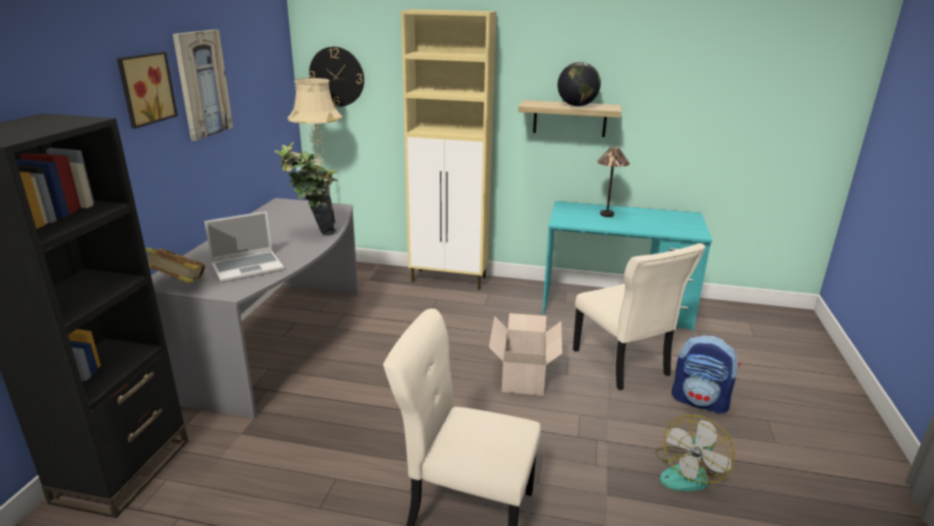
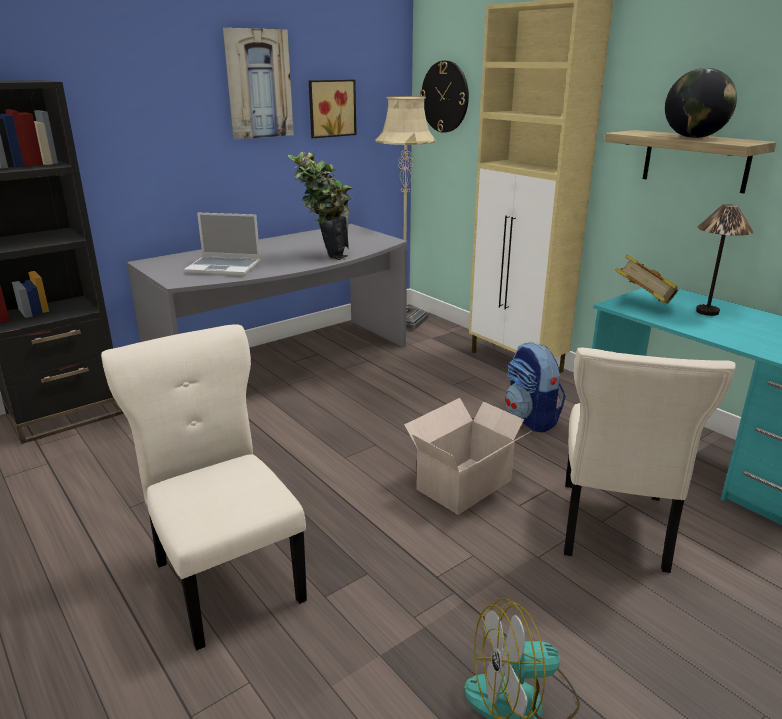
camera: 40 degrees right, 0 degrees up
(145, 88) = (177, 77): picture -> picture (331, 108)
(177, 284) = (157, 267): book -> book (643, 304)
(700, 401) = (673, 627): backpack -> backpack (531, 419)

